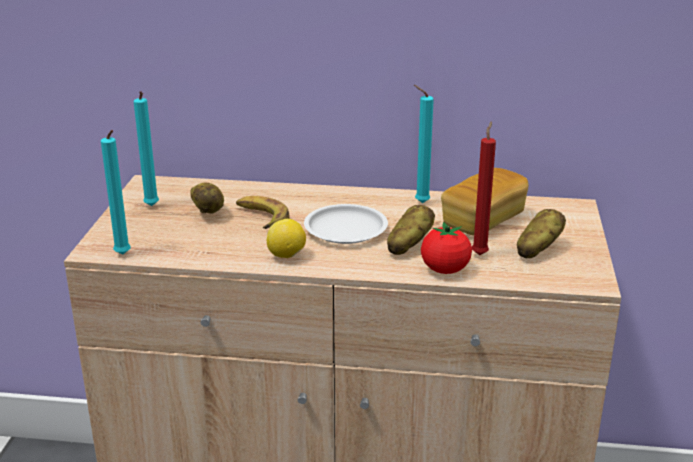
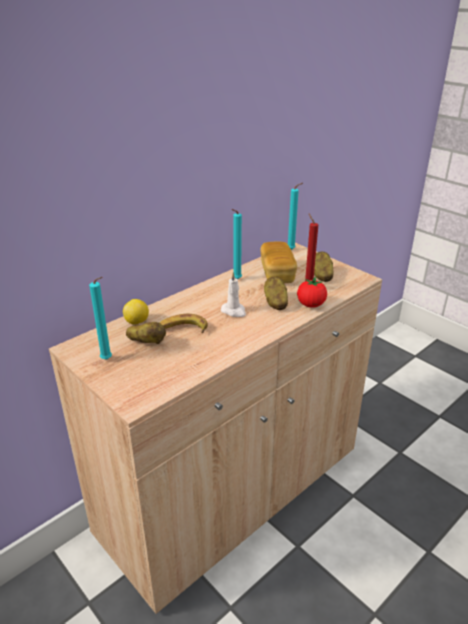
camera: 50 degrees left, 5 degrees up
(123, 255) = (158, 396): turquoise candle -> turquoise candle (292, 250)
(287, 256) = (238, 340): lemon -> lemon (137, 322)
(345, 230) = (234, 311): white plate -> white candle

